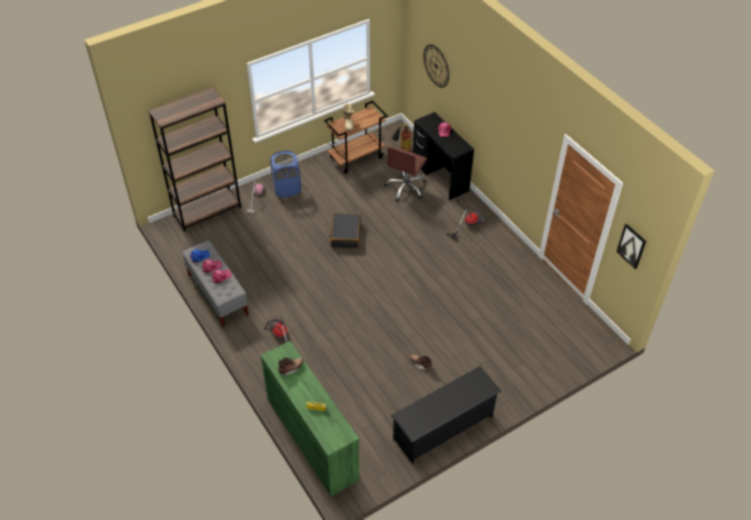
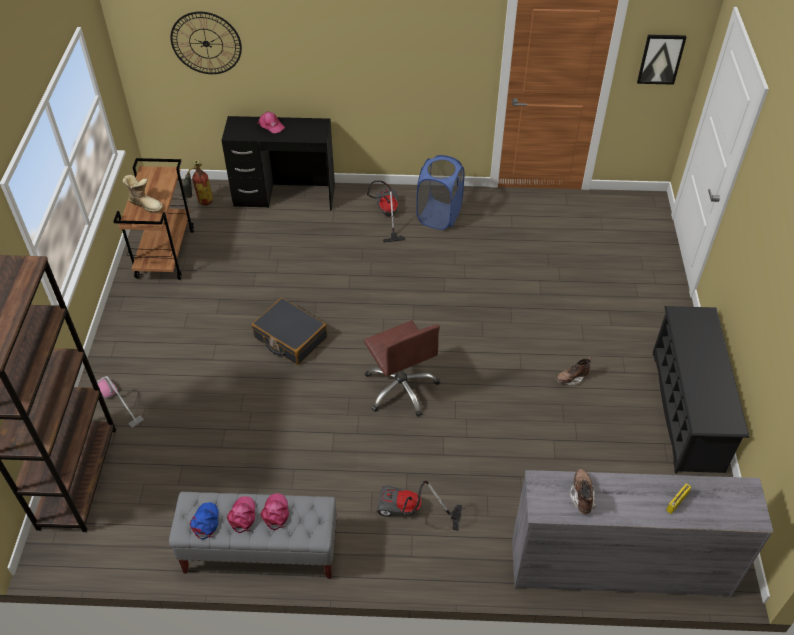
camera: 55 degrees left, 0 degrees up
(287, 189) = (139, 356): blue laundry basket -> blue laundry basket (439, 216)
(312, 438) = (618, 566): green dresser -> grey dresser
(406, 188) = (270, 236): brown office chair -> brown office chair (401, 388)

